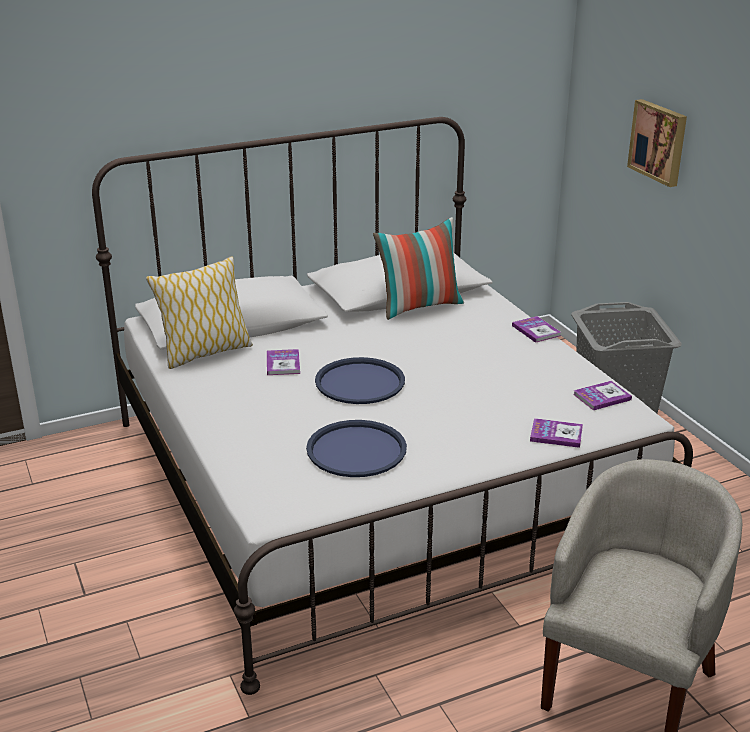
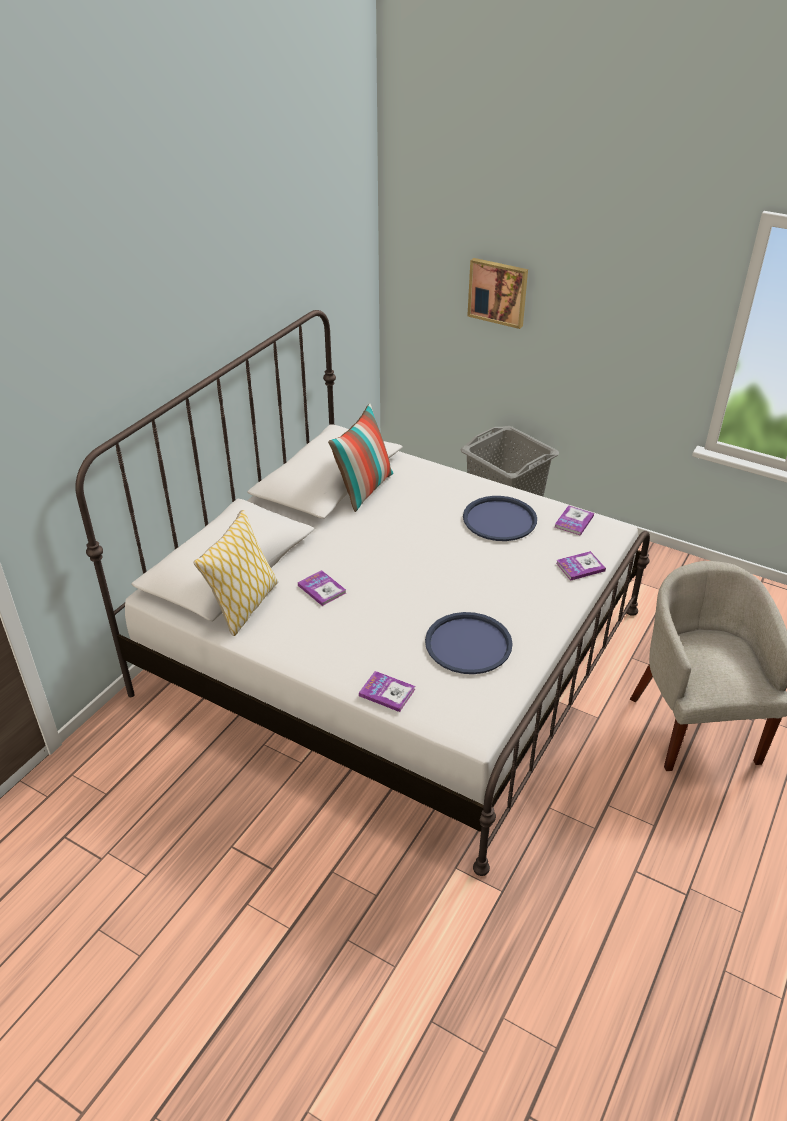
camera: 35 degrees left, 10 degrees up
(360, 382) = (400, 581): blue tray -> blue tray (499, 519)
(536, 330) = (471, 479): book -> book (387, 692)

